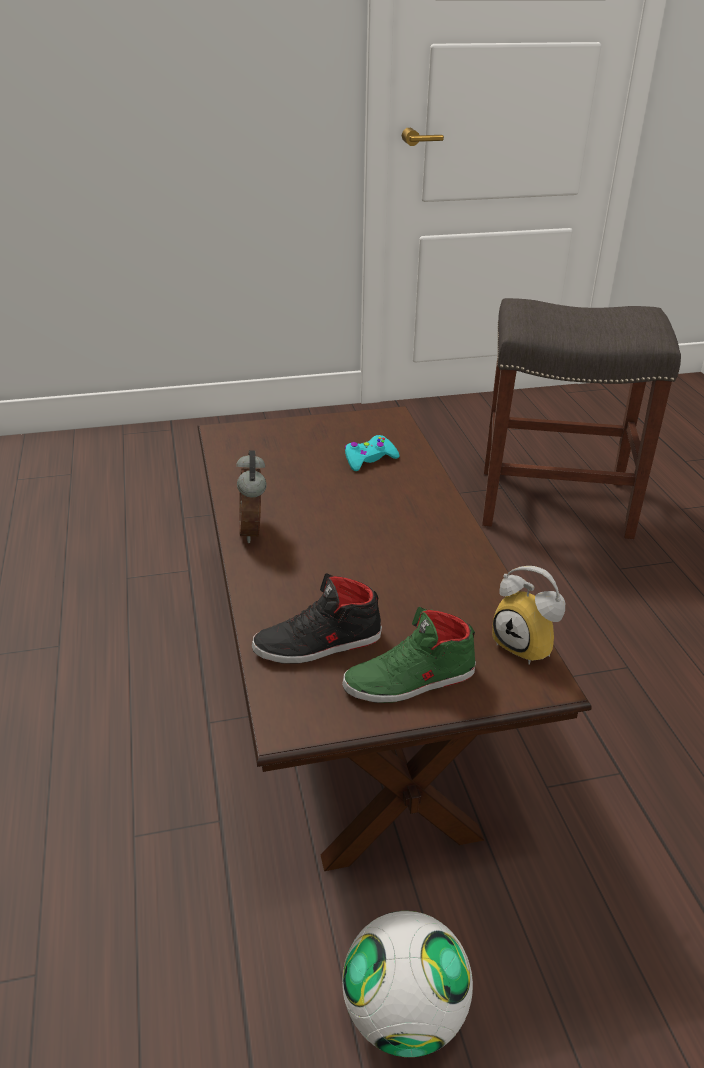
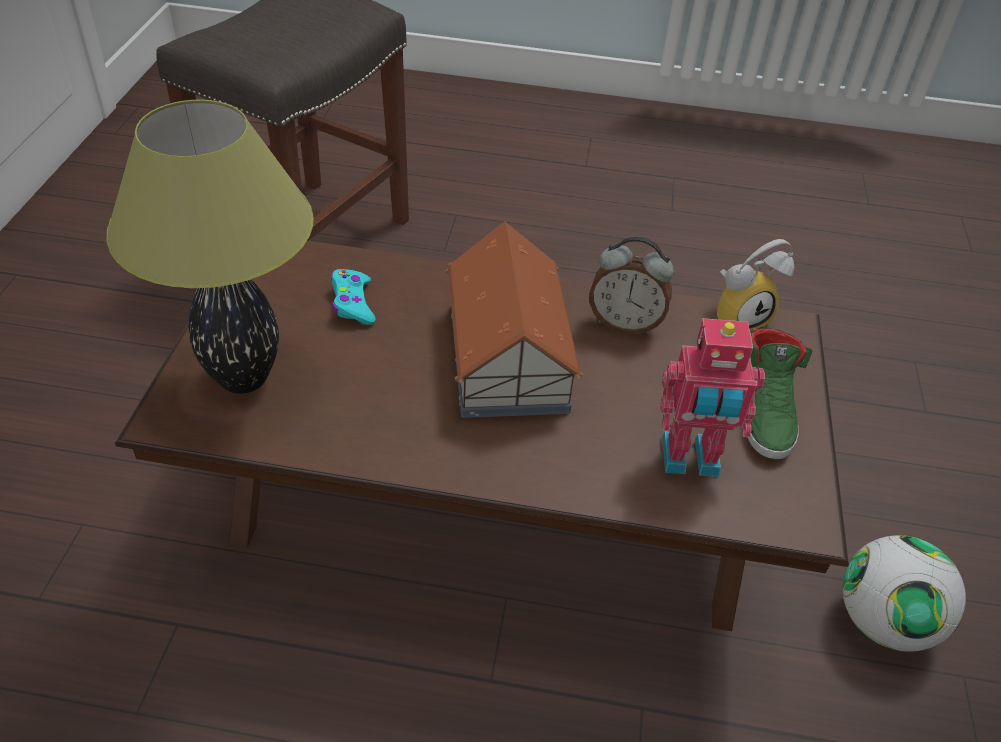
camera: 70 degrees left, 10 degrees up
(254, 530) = (449, 453): alarm clock -> alarm clock (625, 323)
(270, 443) = (242, 378): none -> table lamp
(318, 644) = (690, 460): black shoe -> toy robot
(366, 532) = (506, 358): none -> toy house

